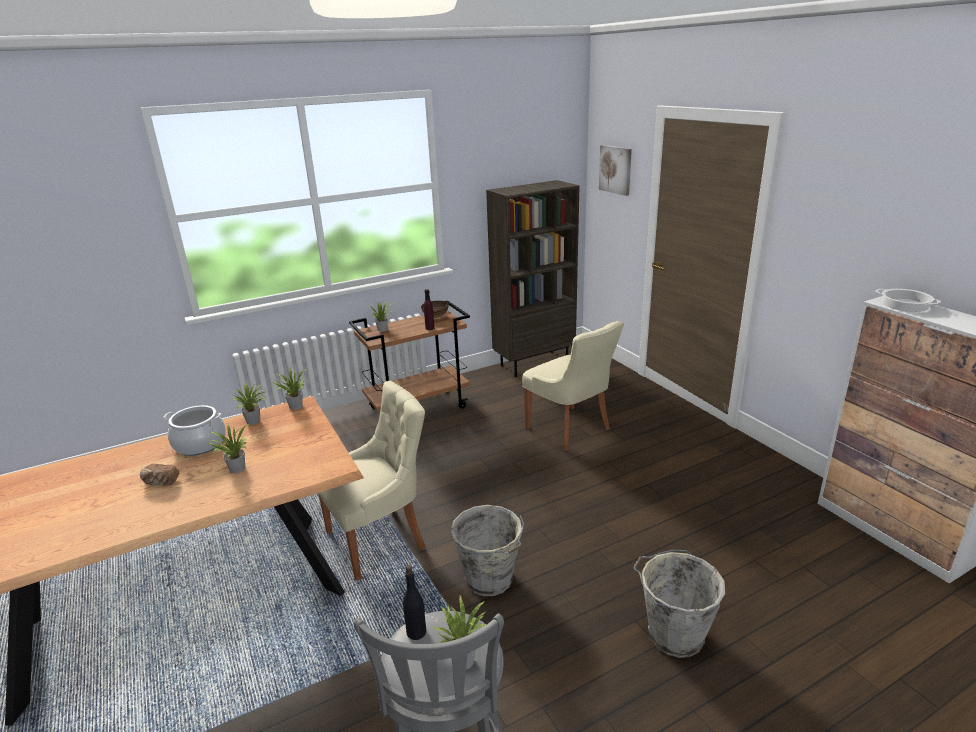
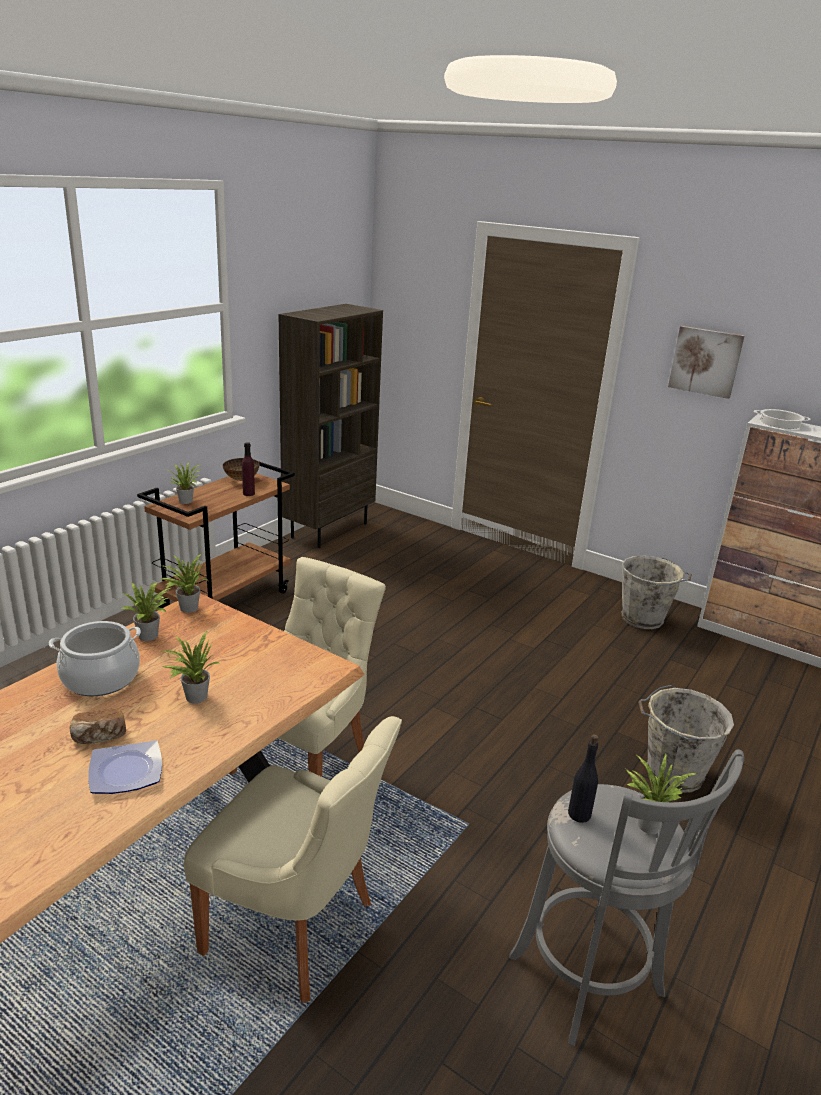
camera: 30 degrees left, 0 degrees up
(153, 508) = (127, 771): none -> plate
(490, 580) = (467, 773): grey bucket -> grey bucket (644, 619)
(570, 429) = (426, 597): beige chair -> beige chair (295, 928)
(616, 169) = (417, 292): picture -> picture (705, 361)

